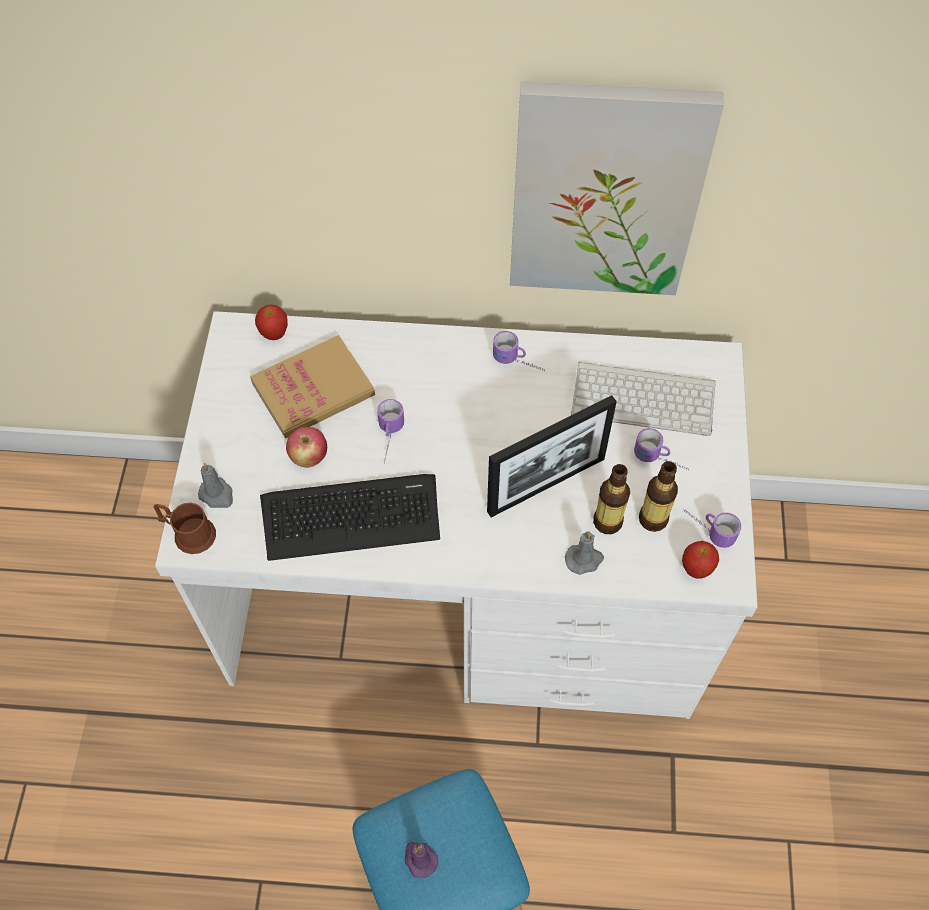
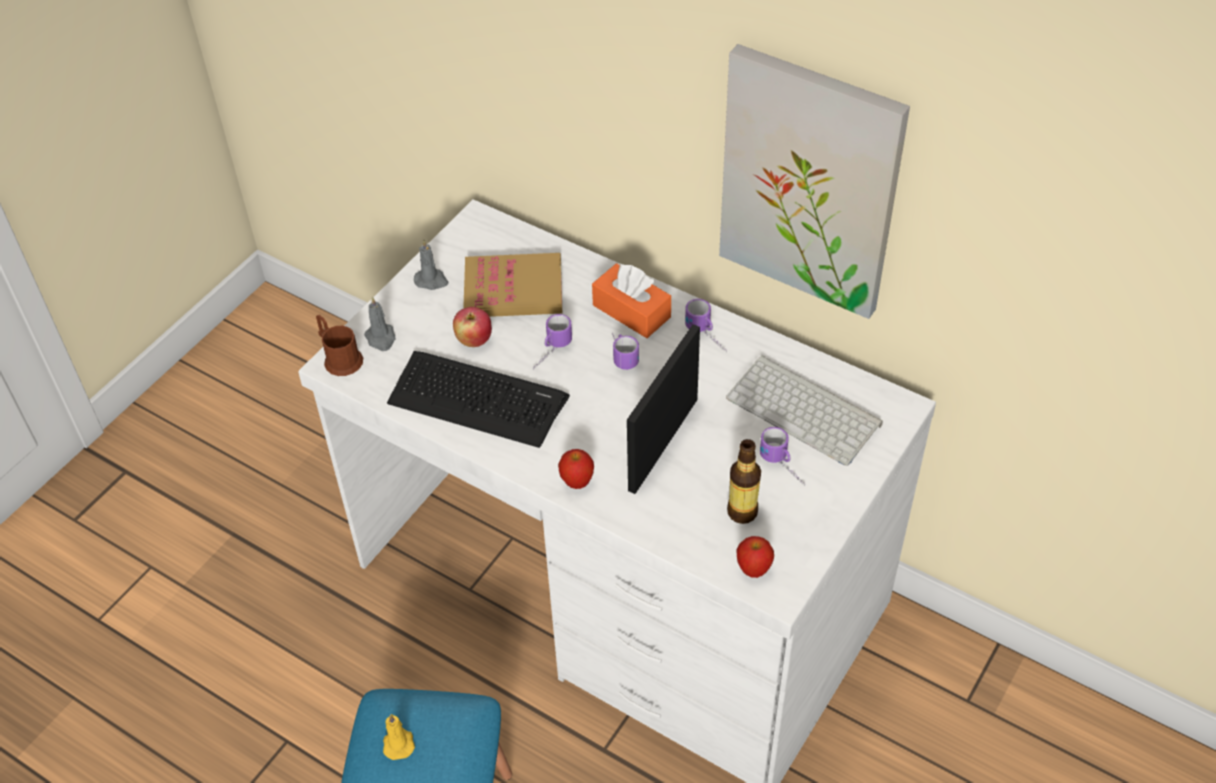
camera: 30 degrees right, 10 degrees down
(274, 334) = (510, 235): apple -> apple (577, 482)
(419, 858) = (398, 743): purple candle -> yellow candle
(436, 366) = (631, 311): none -> orange tissue box
(546, 485) = (663, 444): picture frame -> picture frame turned 120 degrees clockwise
(584, 559) = (655, 517): grey candle -> grey candle (431, 281)
(607, 522) = (698, 496): bottle -> none
(707, 529) = (788, 542): mug -> mug (621, 355)

